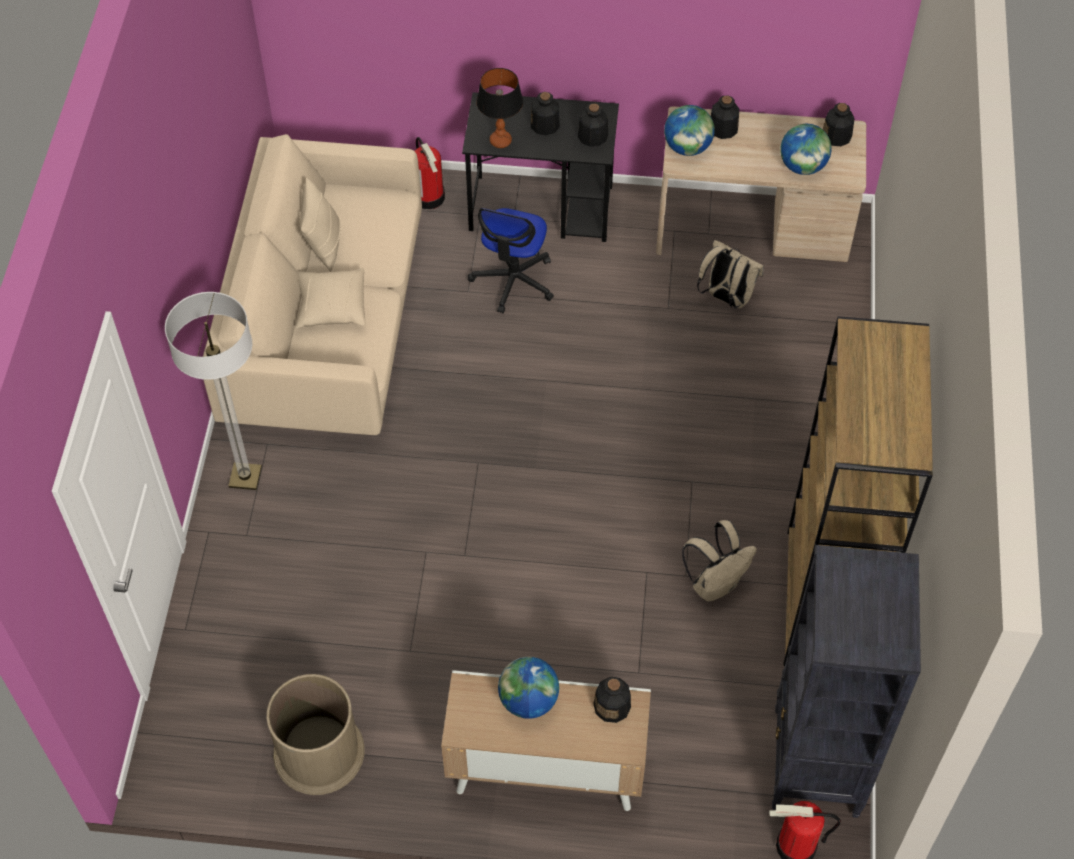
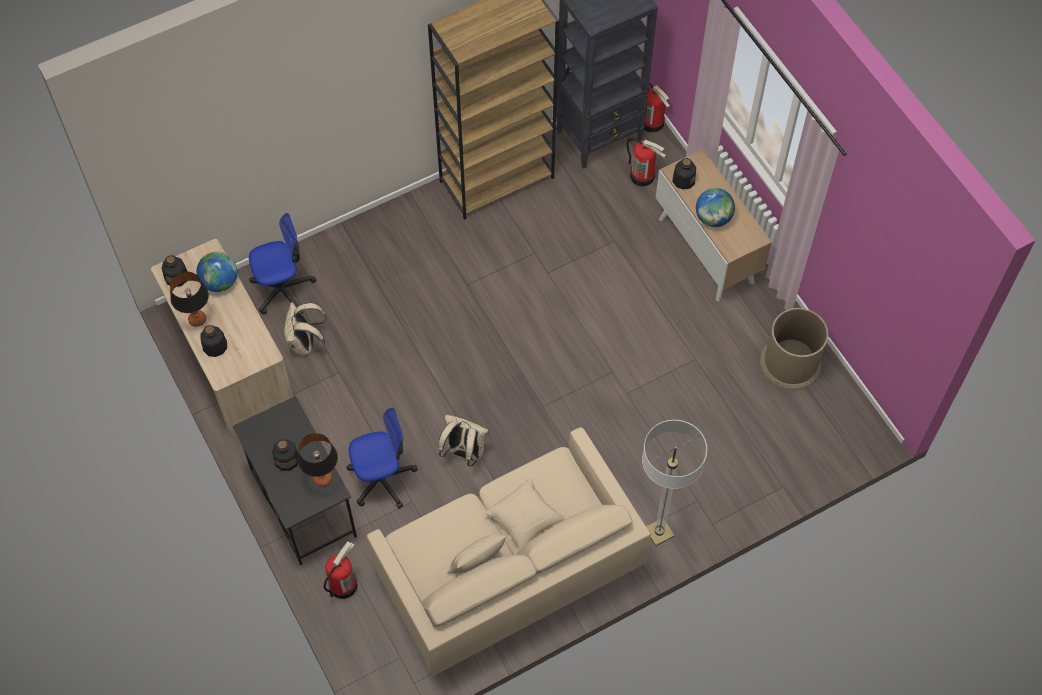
camera: 125 degrees left, 5 degrees up
(592, 136) = (277, 422): bottle -> none
(687, 147) = (249, 357): globe -> none
(715, 584) = (528, 235): beige backpack -> beige backpack (464, 452)
(715, 773) = (642, 176): none -> fire extinguisher
(768, 129) = (197, 319): none -> table lamp
(812, 312) = (283, 290): none -> office chair

